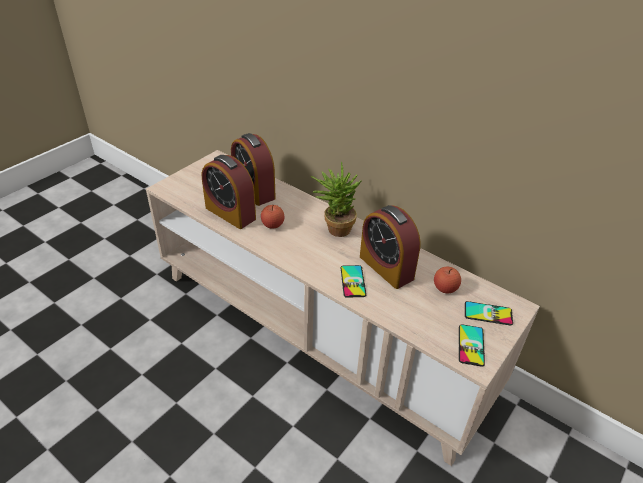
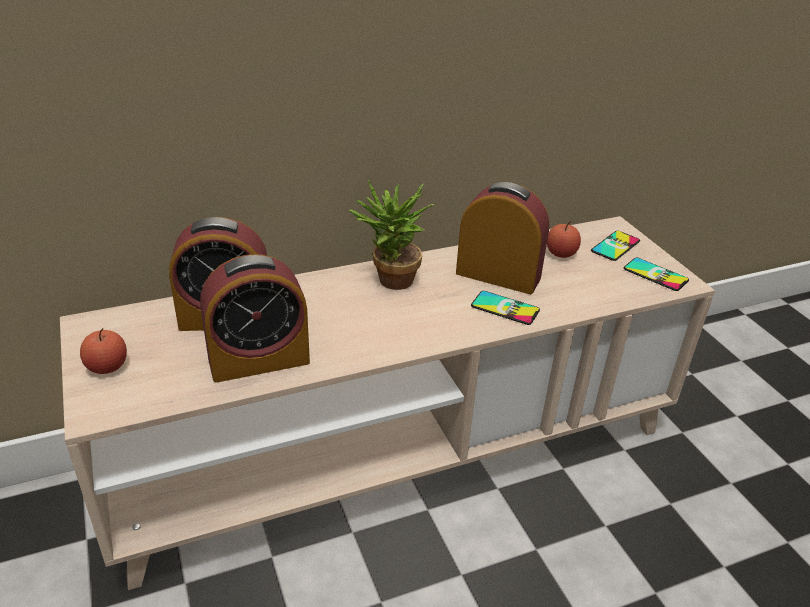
camera: 60 degrees left, 5 degrees down
(272, 225) = (330, 330): apple -> apple (107, 367)
(386, 267) = (498, 275): alarm clock -> alarm clock turned 150 degrees counterclockwise

